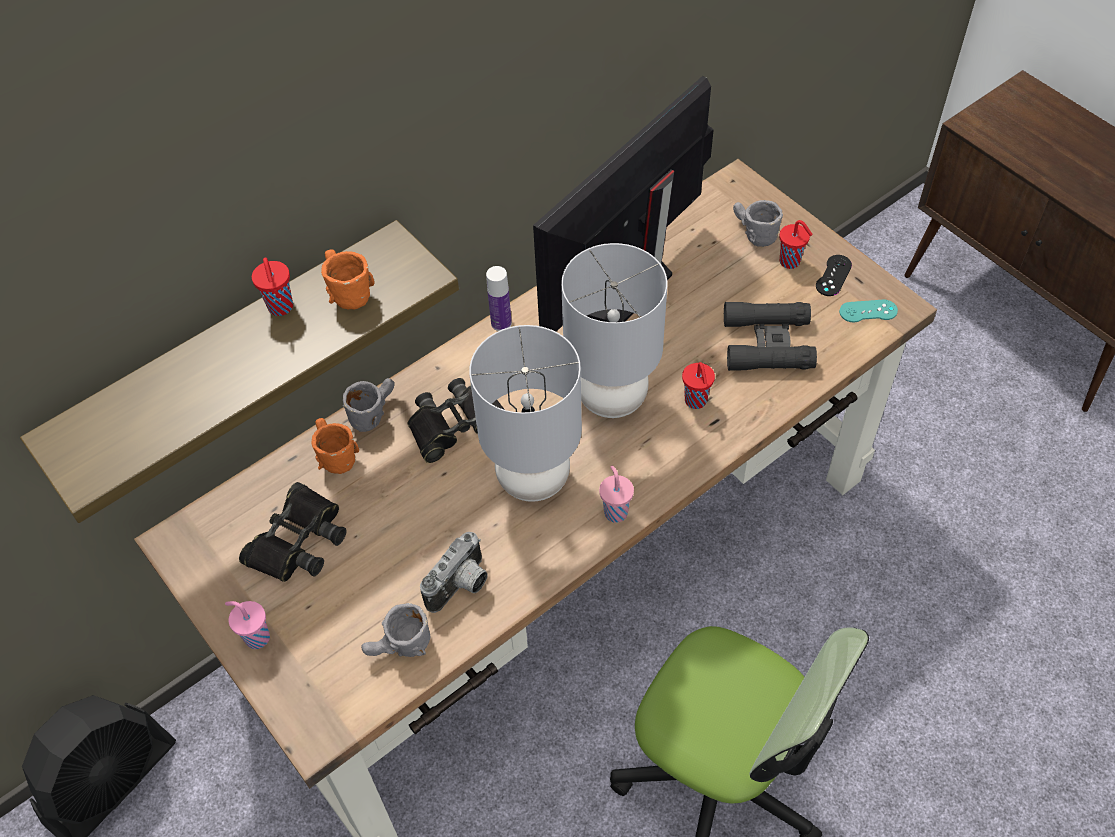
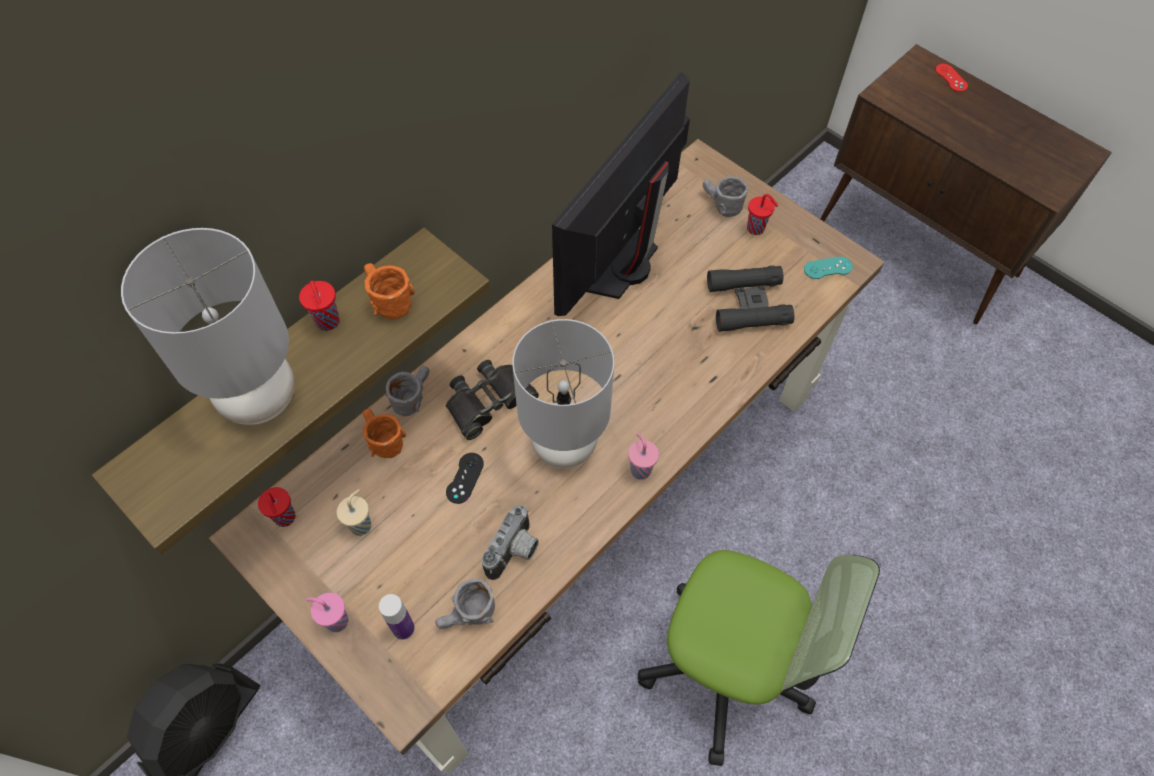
camera: 10 degrees left, 5 degrees up
(298, 540) = (361, 524): black binoculars -> beige cup
(501, 323) = (515, 304): bottle -> bottle (403, 628)
(613, 398) = (623, 365): grey table lamp -> grey table lamp (261, 398)
(696, 402) = (695, 362): red cup -> red cup (285, 518)
(833, 275) = (794, 238): black game controller -> black game controller (465, 478)
(1059, 111) = (951, 78): none -> red game controller

